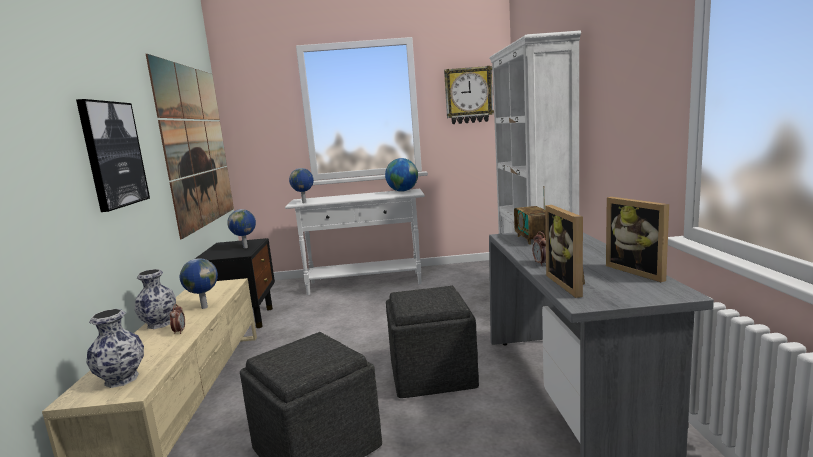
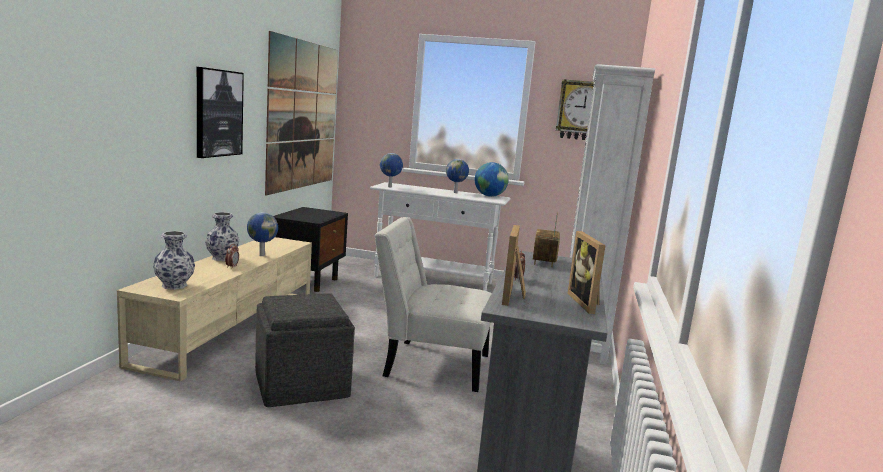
camera: 15 degrees right, 0 degrees up
(246, 247) = (322, 216): globe -> globe (455, 192)
(431, 374) = (430, 364): grey ottoman -> white chair

